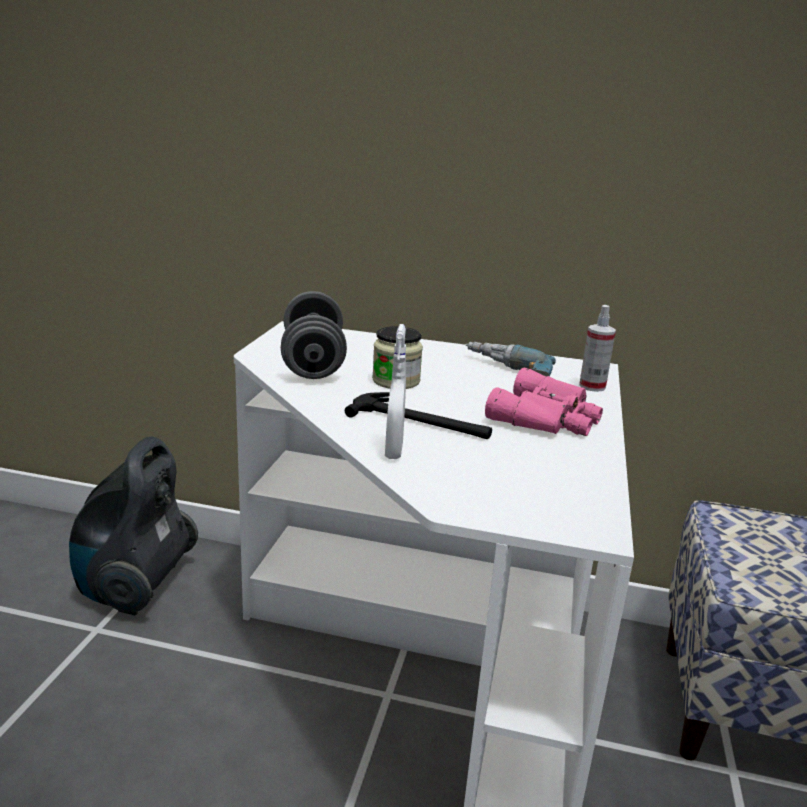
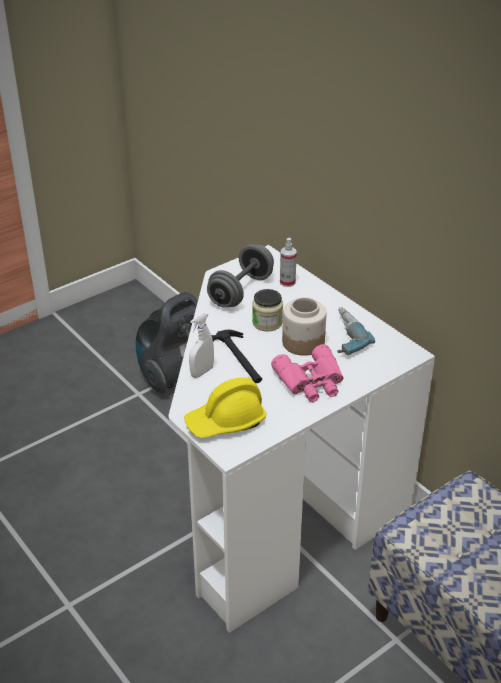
camera: 40 degrees right, 15 degrees up
(471, 387) = (303, 343): none -> jar
(525, 494) = (226, 422): none -> yellow hard hat
(592, 386) = (380, 368): spray bottle -> spray bottle (287, 282)

